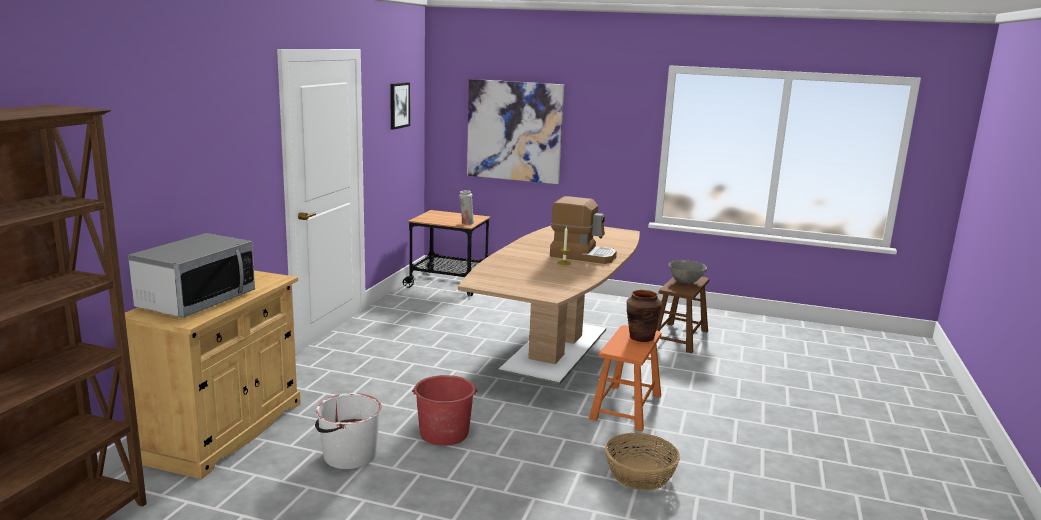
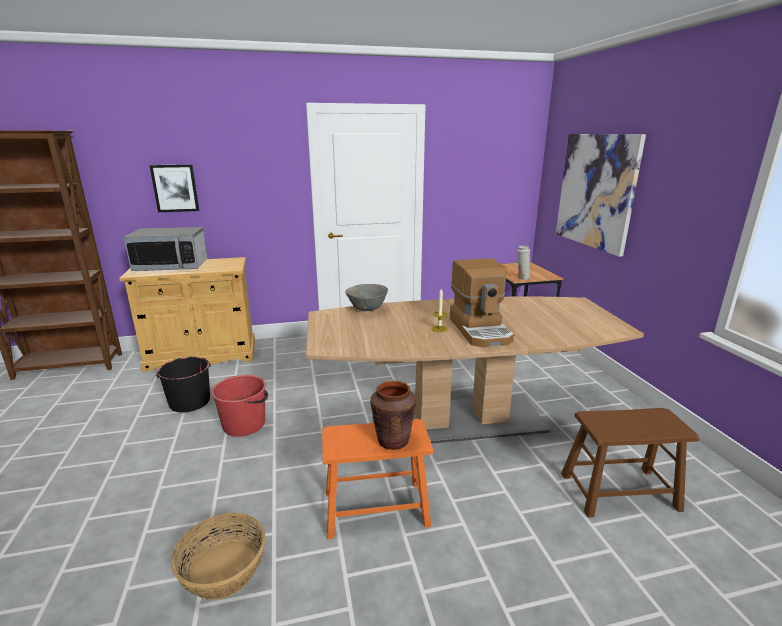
camera: 60 degrees right, 5 degrees up
(349, 456) = (189, 402): white bucket -> black bucket
(399, 105) = (490, 159): picture -> picture (175, 188)
(686, 282) = (640, 423): grey bowl -> grey bowl (367, 309)

